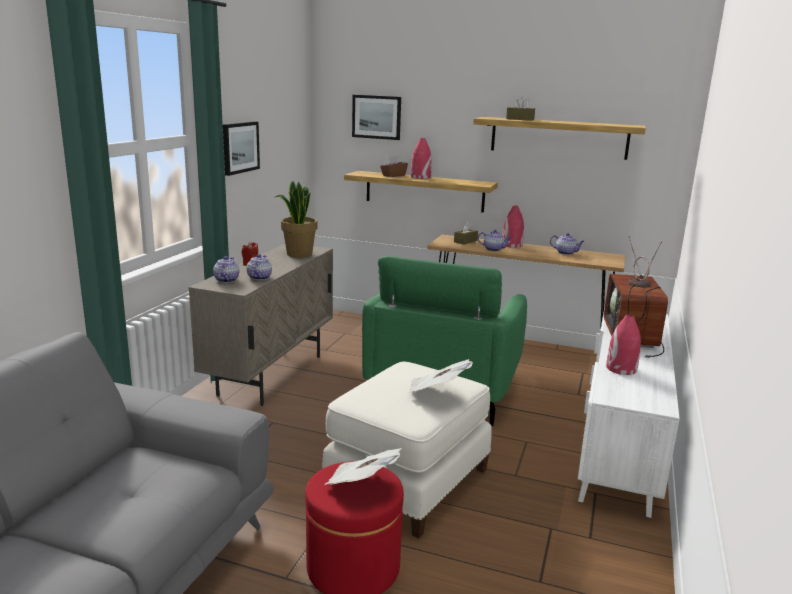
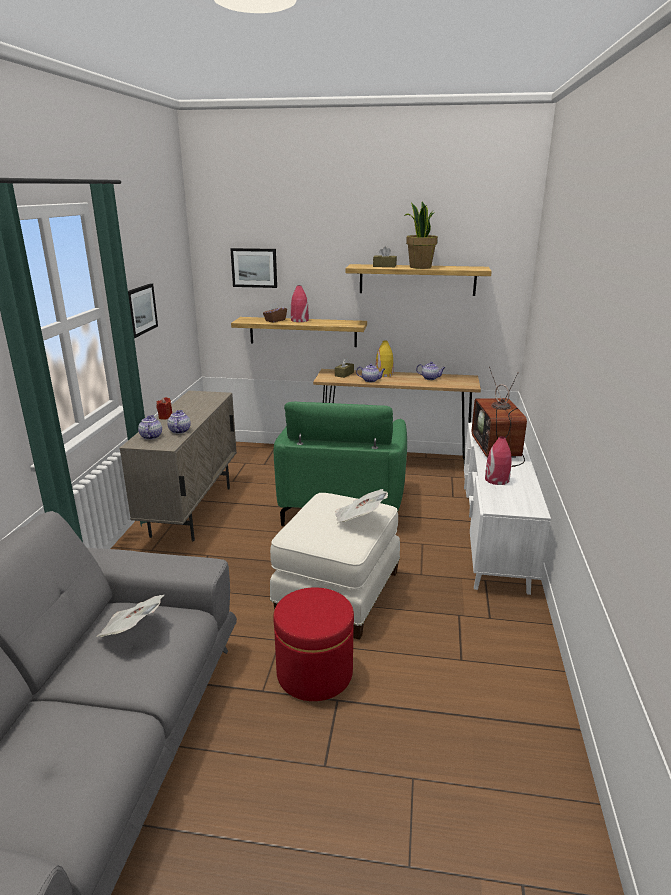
camera: 10 degrees left, 5 degrees up
(299, 254) = (204, 402): potted plant -> potted plant (419, 267)
(362, 484) = (319, 607): newspaper -> newspaper (132, 630)
(511, 245) = (384, 374): red vase -> yellow vase

